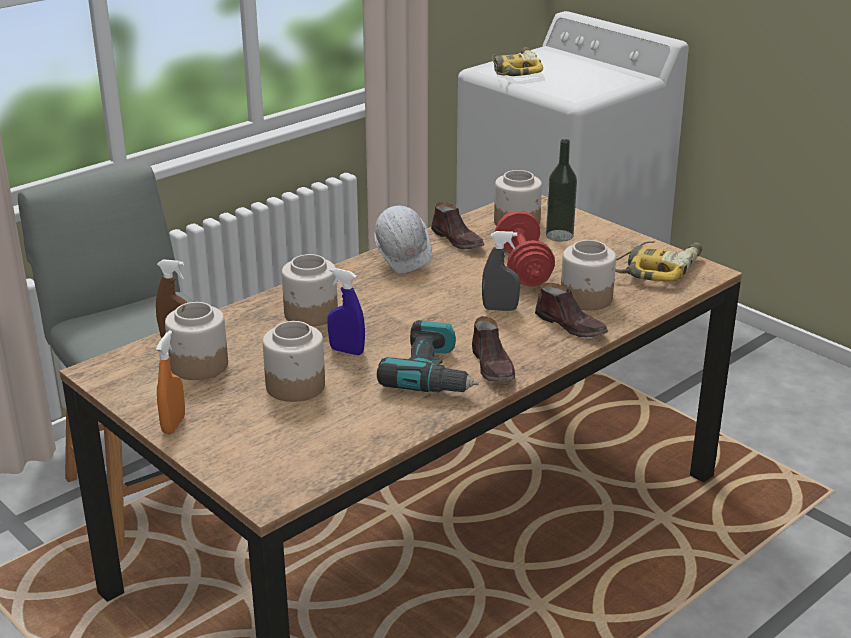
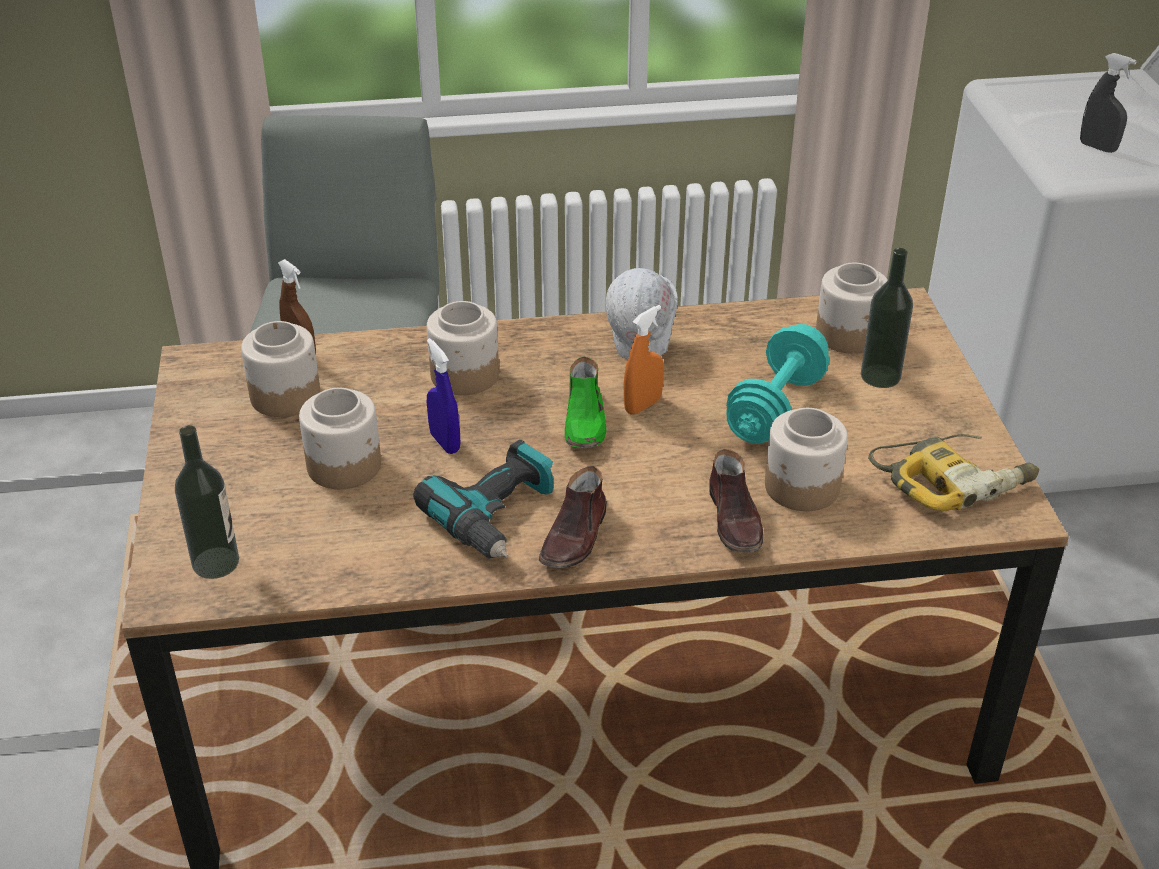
camera: 35 degrees right, 10 degrees up
(173, 424) = (184, 461): orange spray bottle -> orange spray bottle (643, 405)
(278, 467) = (215, 563): none -> bottle
(421, 311) = (585, 422): none -> green shoe
(458, 240) = (744, 335): brown shoe -> none
(500, 309) = (678, 457): grey spray bottle -> grey spray bottle (1097, 147)
(514, 70) = (1041, 101): power drill -> none
(523, 268) = (776, 408): red dumbbell -> turquoise dumbbell

